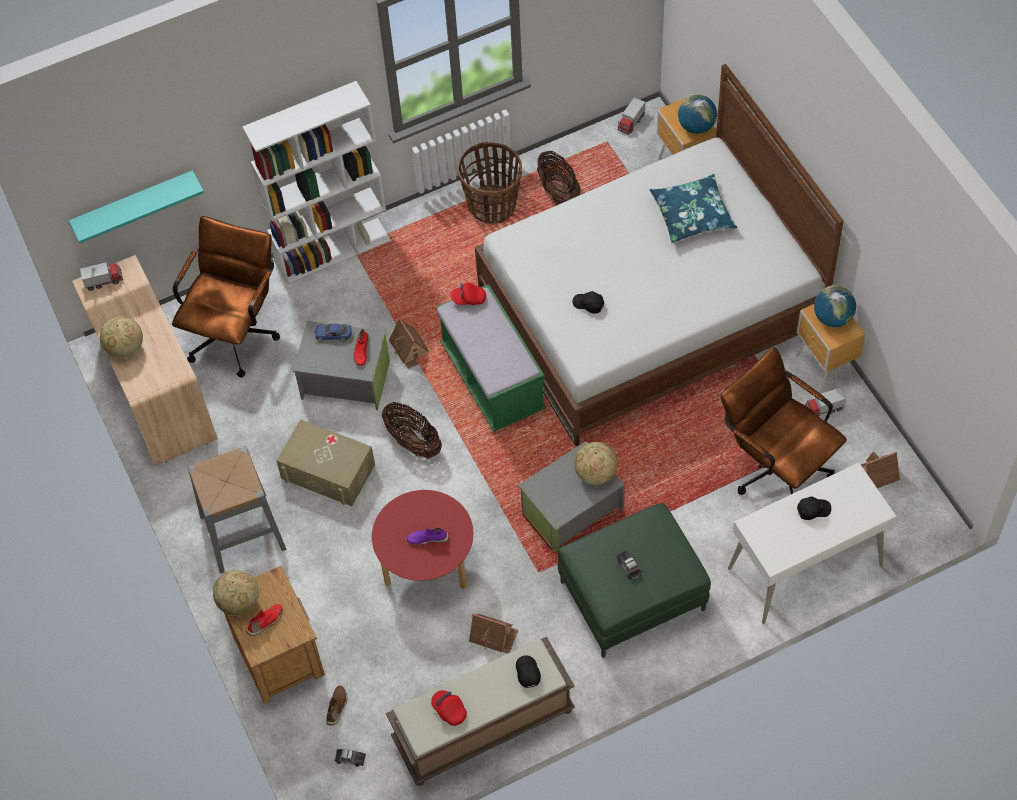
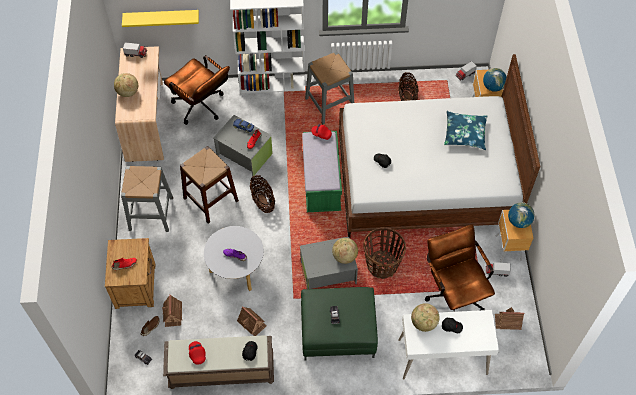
camera: 20 degrees right, 0 degrees up
(134, 205) = (162, 17): turquoise shelf -> yellow shelf
(236, 331) = (202, 108): brown office chair -> brown office chair turned 90 degrees clockwise
(239, 602) = (116, 249): globe -> globe (423, 323)
(328, 471) = (211, 199): beige storage box -> brown stool
(410, 349) = (286, 151): toy house -> toy house (173, 314)
(427, 565) = (236, 270): red coffee table -> grey coffee table
(441, 248) = (330, 104): none -> grey stool
(492, 205) = (368, 92): basket -> basket (382, 265)

